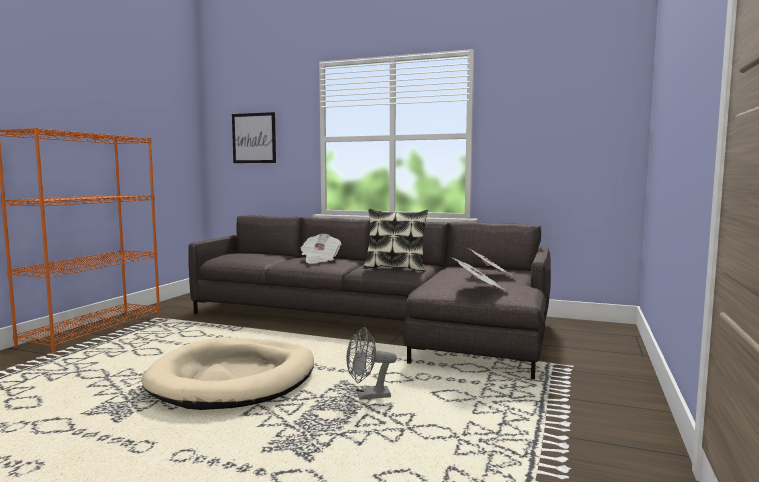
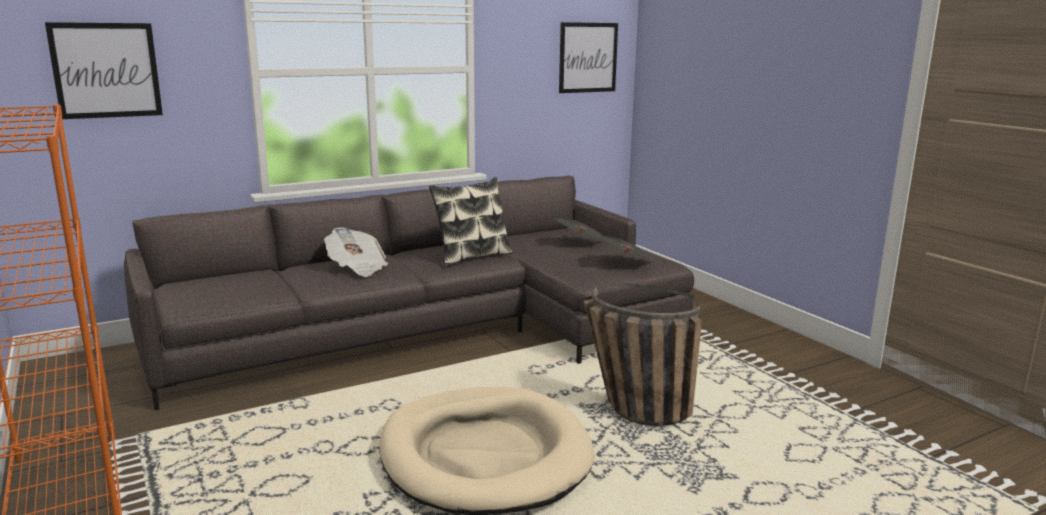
camera: 50 degrees left, 10 degrees up
(367, 396) = (630, 408): grey fan -> basket
(588, 125) = (588, 57): none -> picture

